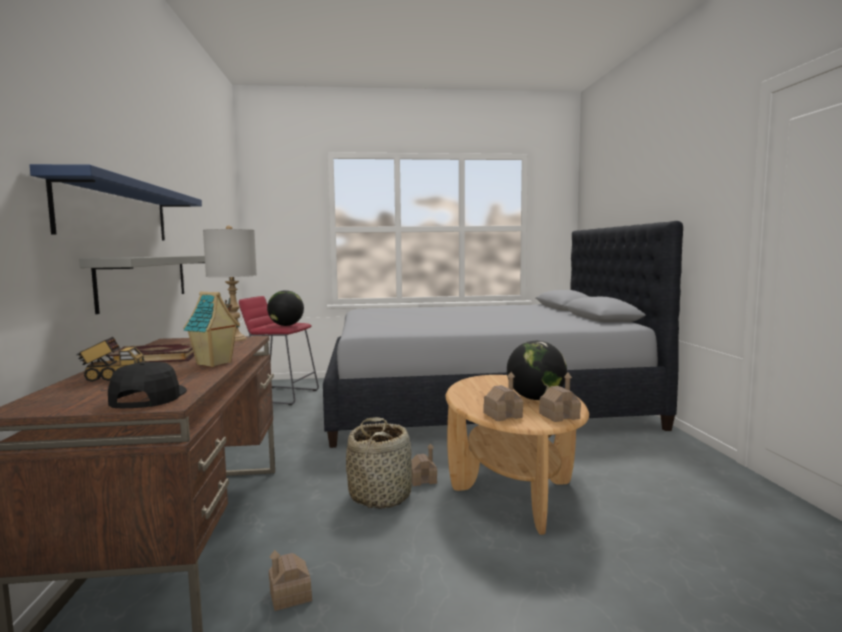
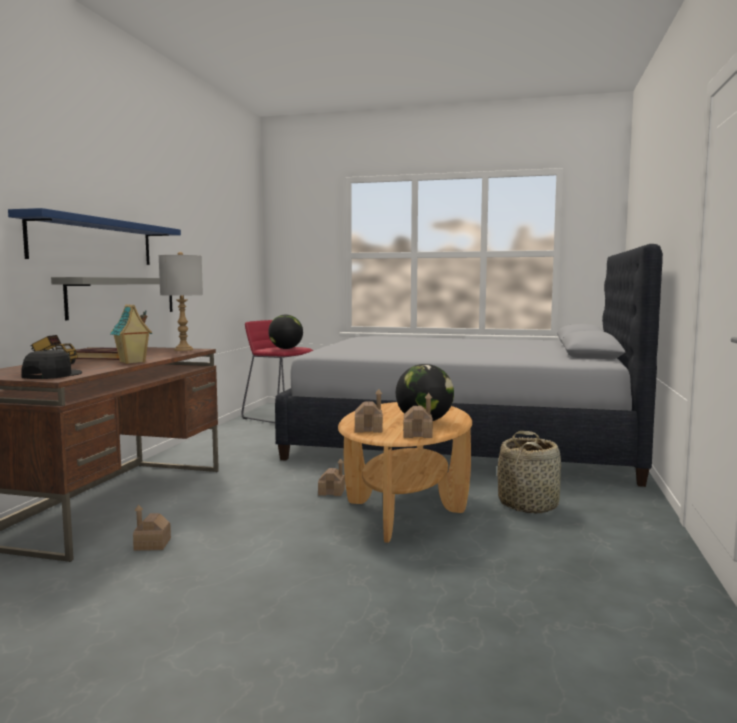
camera: 20 degrees right, 0 degrees up
(380, 495) = (283, 497): basket -> basket (528, 504)

